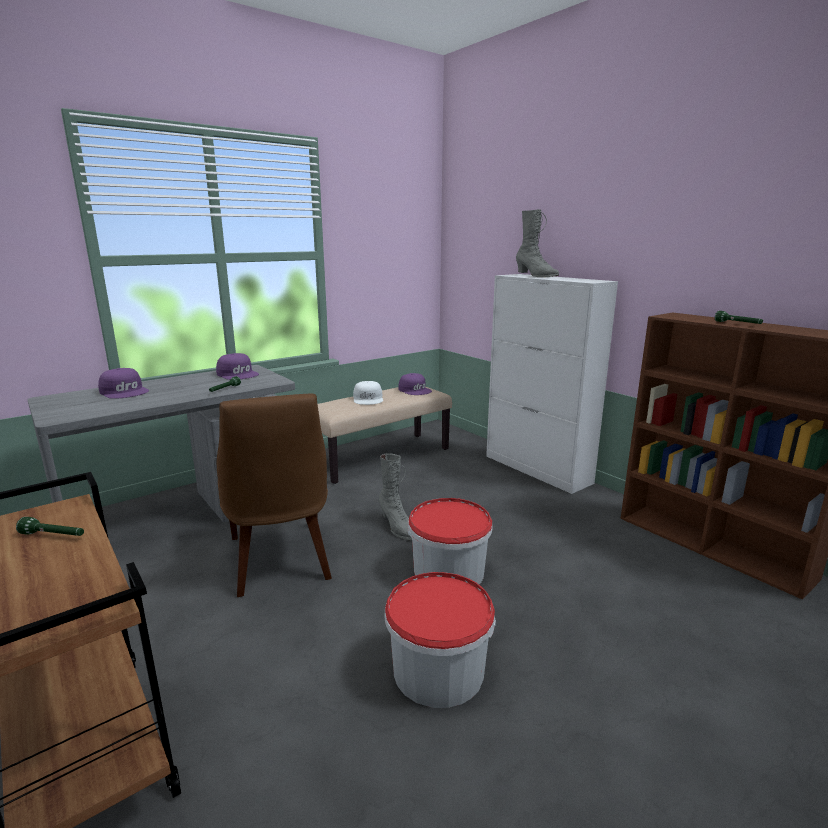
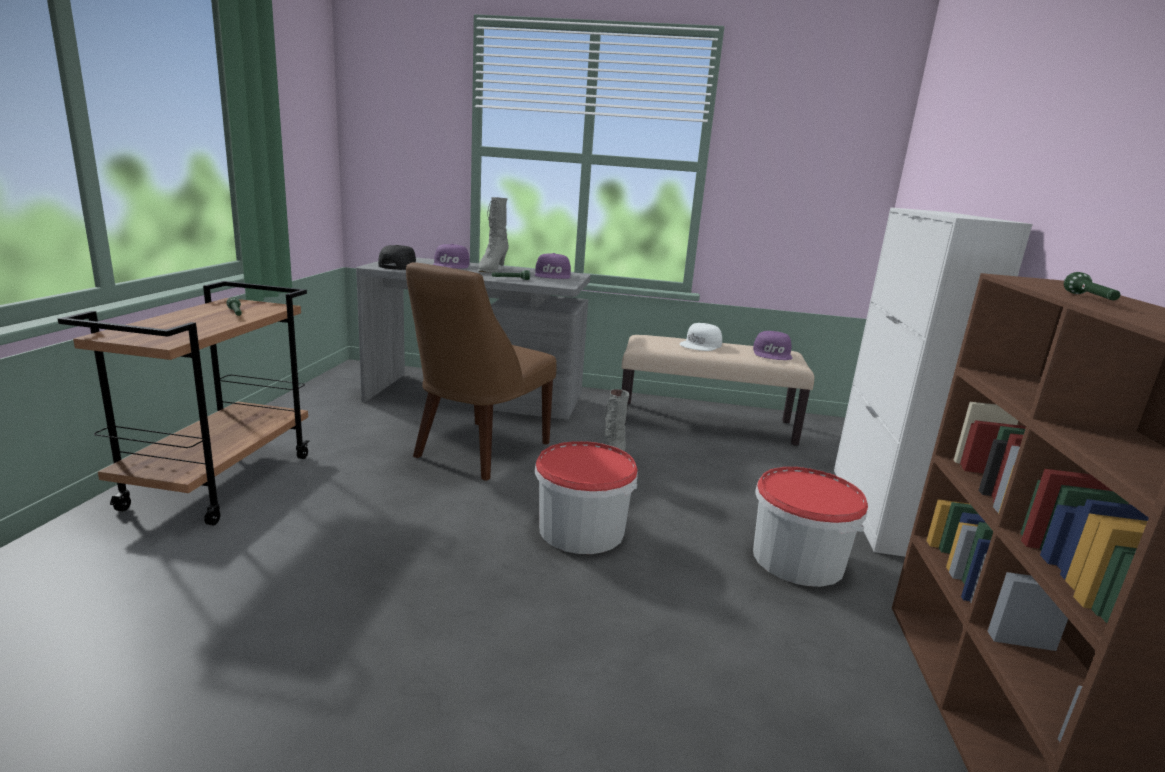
camera: 45 degrees right, 0 degrees up
(80, 409) = (400, 266): none -> black cap
(438, 671) = (434, 579): bucket -> bucket (797, 559)
(536, 276) = (943, 212): grey boot -> grey boot (491, 269)

